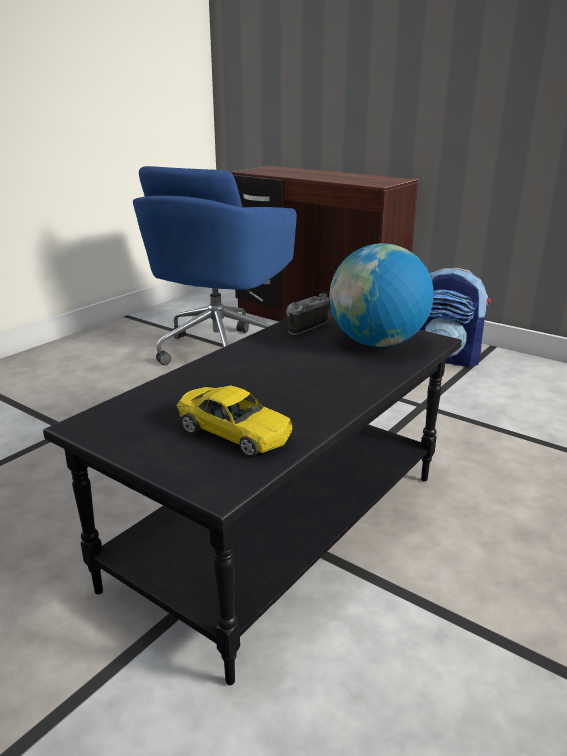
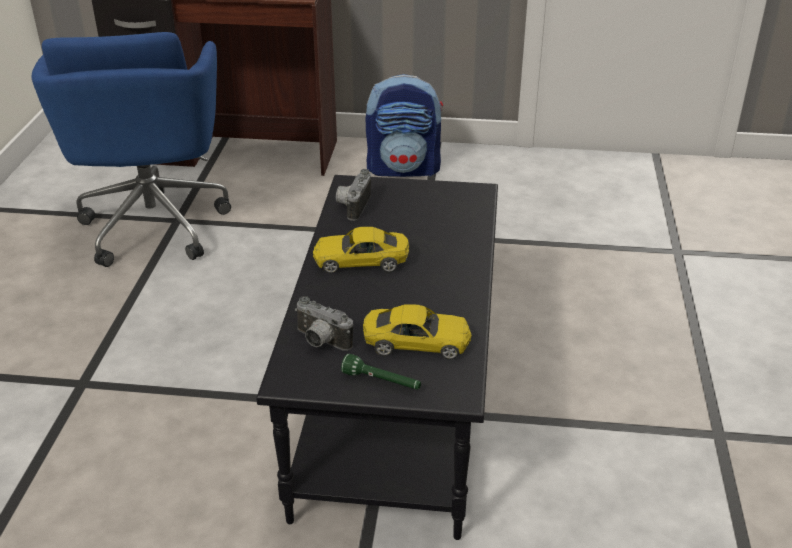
camera: 30 degrees left, 10 degrees up
(149, 406) = (320, 342): none -> camera
(159, 453) = (382, 382): none -> green flashlight
(263, 361) = (361, 260): none -> yellow toy car
(377, 343) = (436, 209): globe -> none

